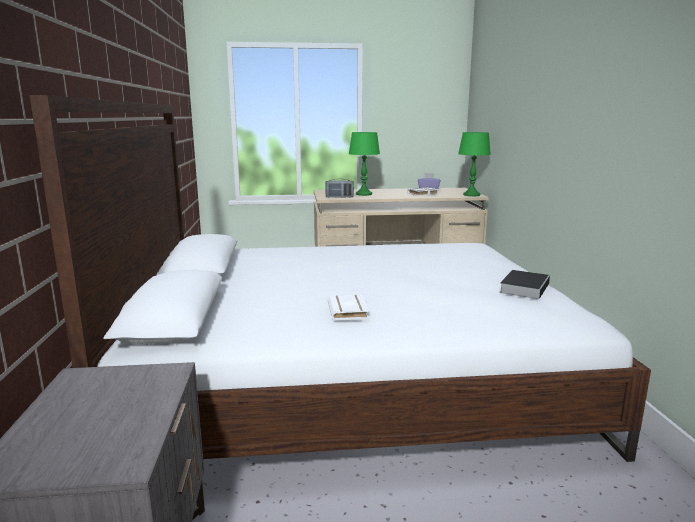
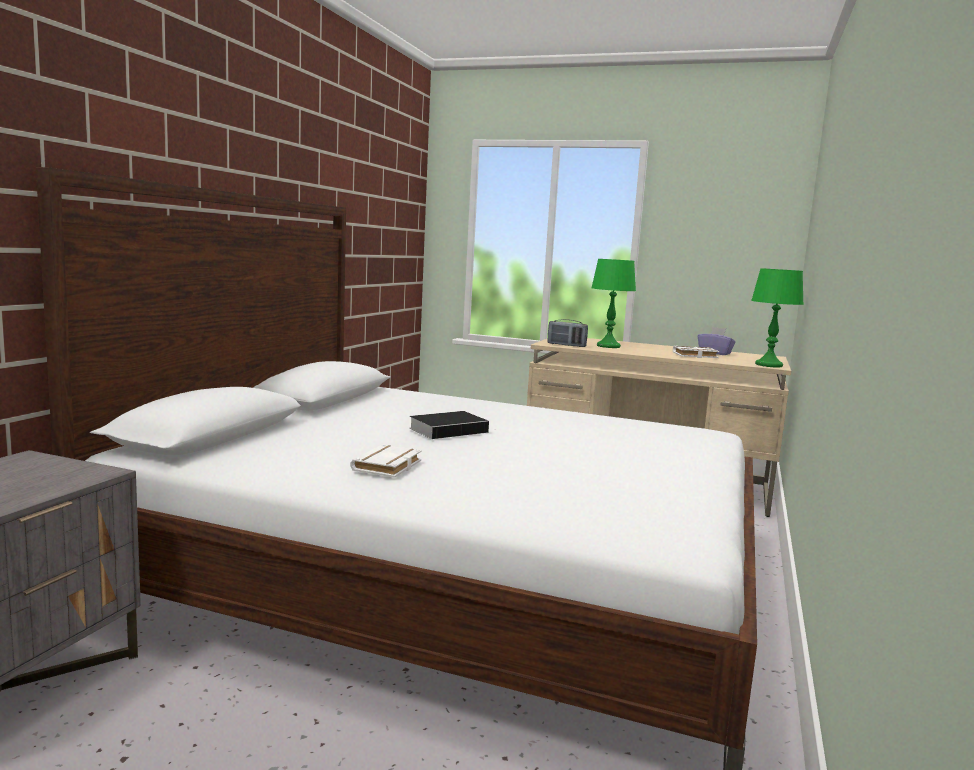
camera: 25 degrees right, 5 degrees down
(524, 287) = (676, 489): book -> book (450, 430)

